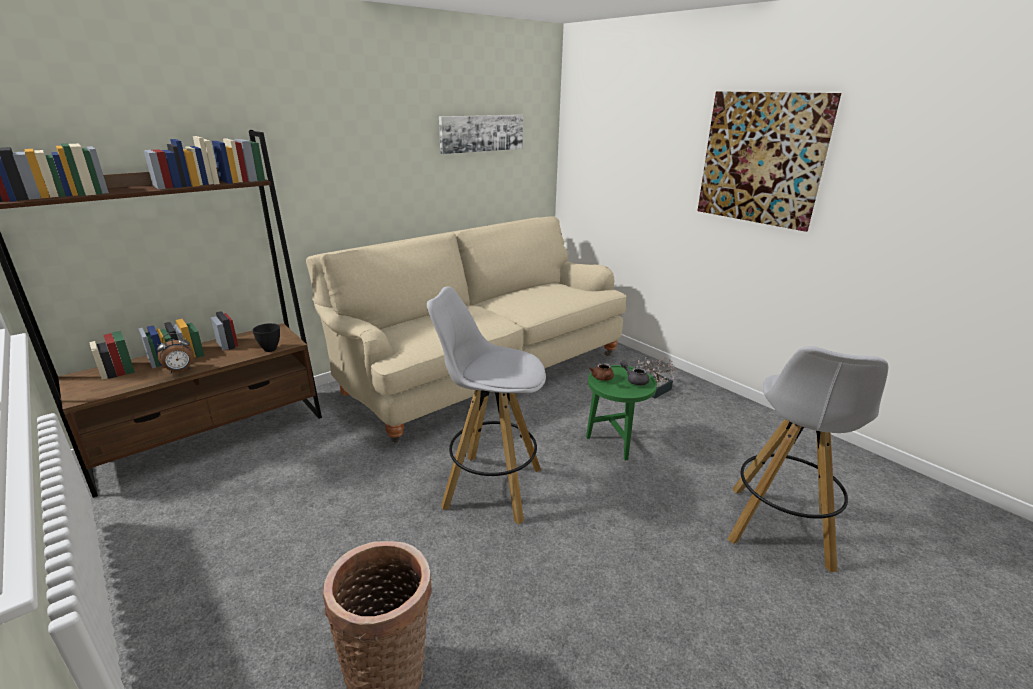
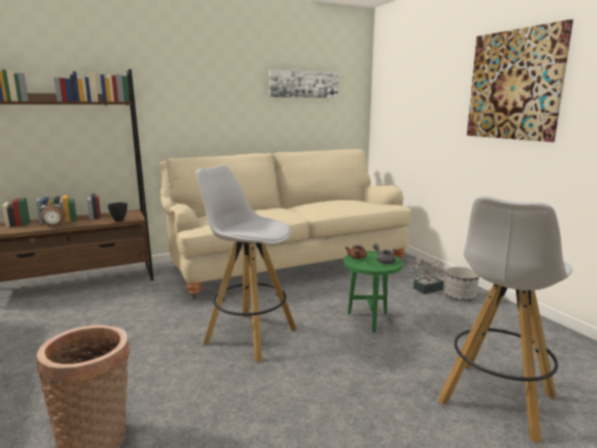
camera: 15 degrees right, 10 degrees down
(692, 397) = (459, 297): none -> planter

